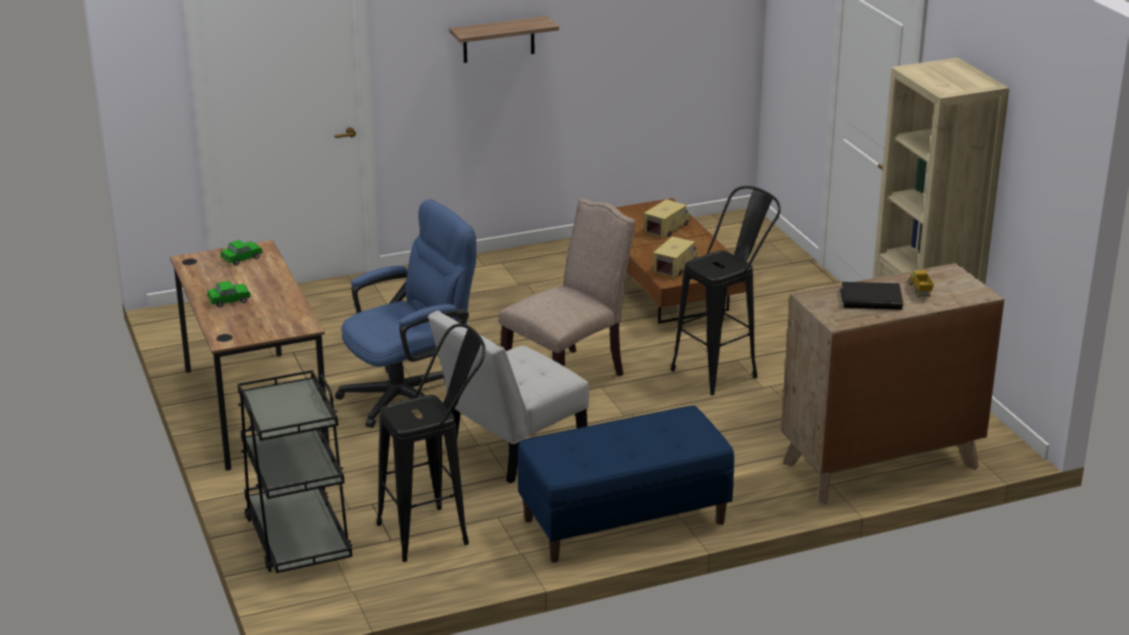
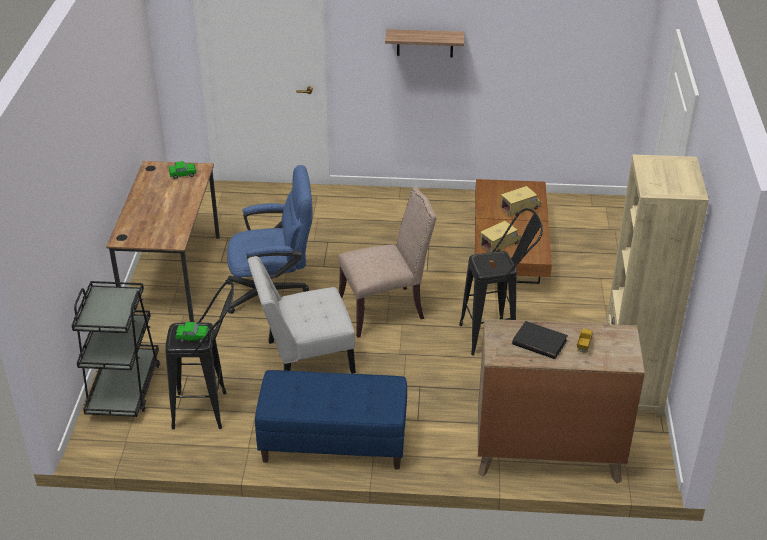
camera: 25 degrees right, 10 degrees up
(229, 301) = (148, 207): toy car -> toy car (192, 337)

